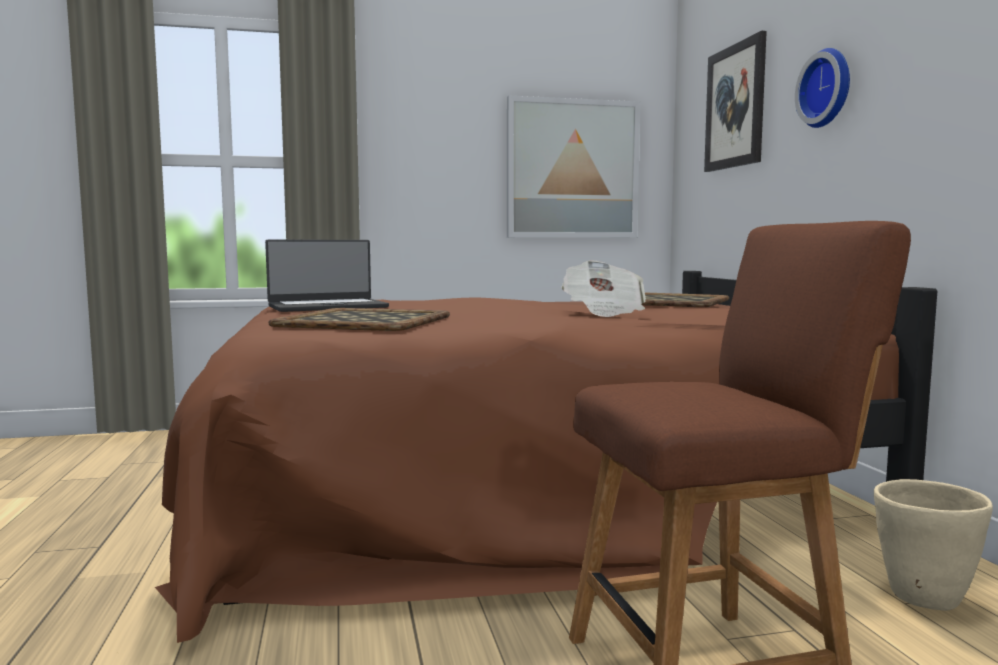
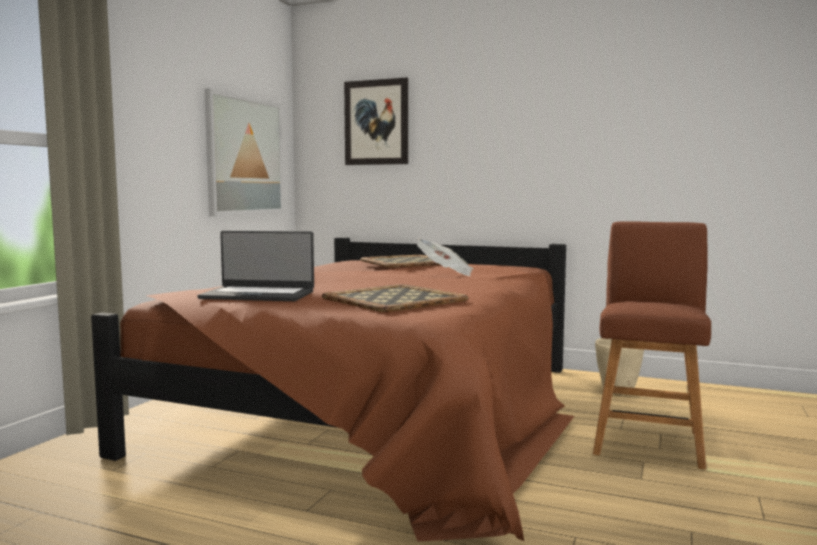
camera: 55 degrees left, 0 degrees up
(327, 306) = (258, 295): laptop -> laptop turned 90 degrees clockwise
(828, 88) = (470, 127): wall clock -> none

